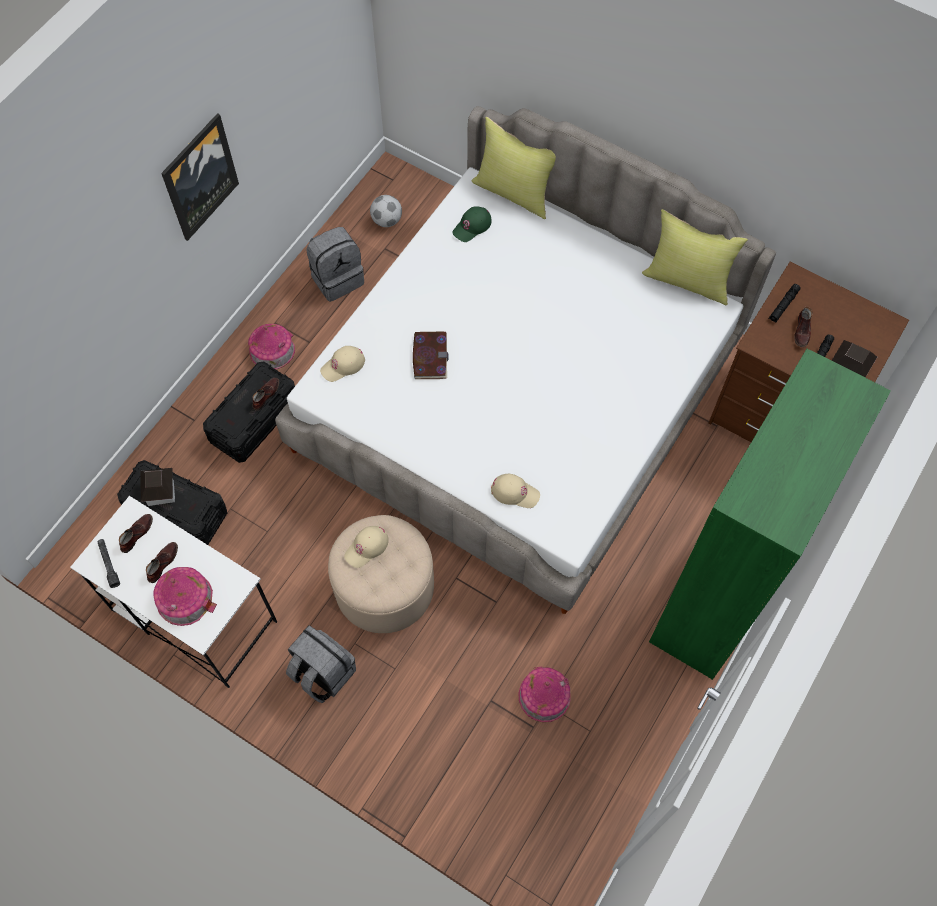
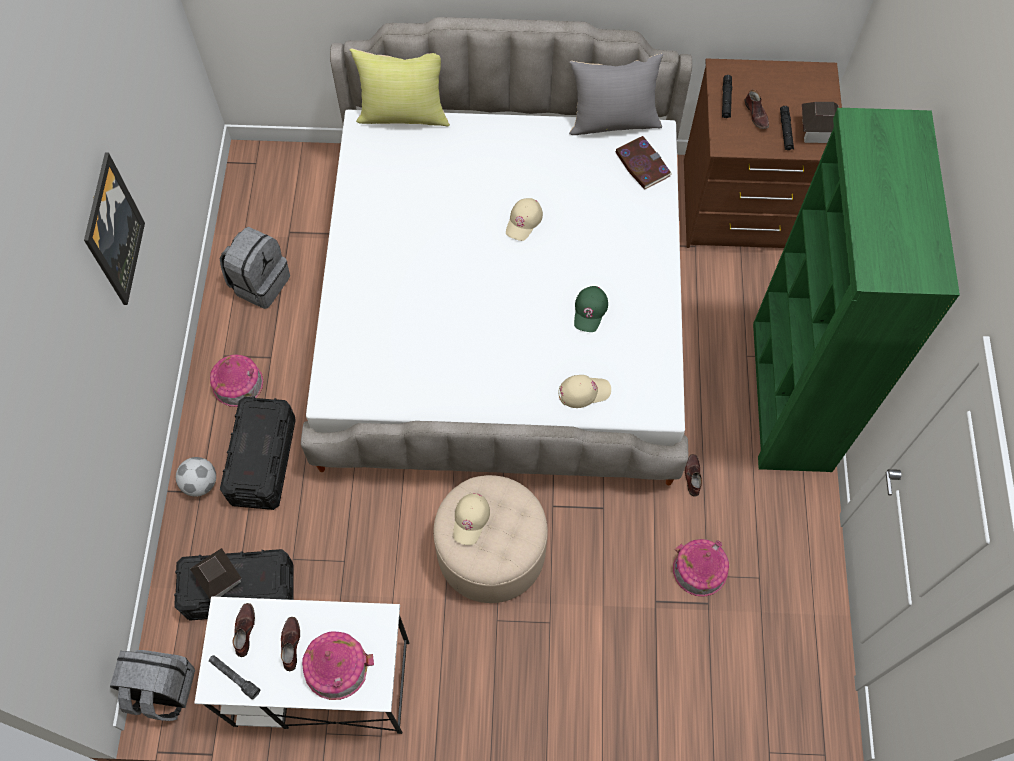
camera: 30 degrees left, 0 degrees up
(265, 395) = (268, 428): brown shoe -> brown shoe (692, 476)
(322, 672) = (484, 665): grey backpack -> grey backpack (162, 690)
(343, 365) = (343, 356): beige cap -> beige cap (524, 221)
(387, 220) = (274, 204): football -> football (200, 483)
(430, 356) = (422, 306): book -> book (642, 164)
(472, 226) = (384, 164): green cap -> green cap (590, 311)
(688, 280) = (613, 121): yellow pillow -> grey pillow

